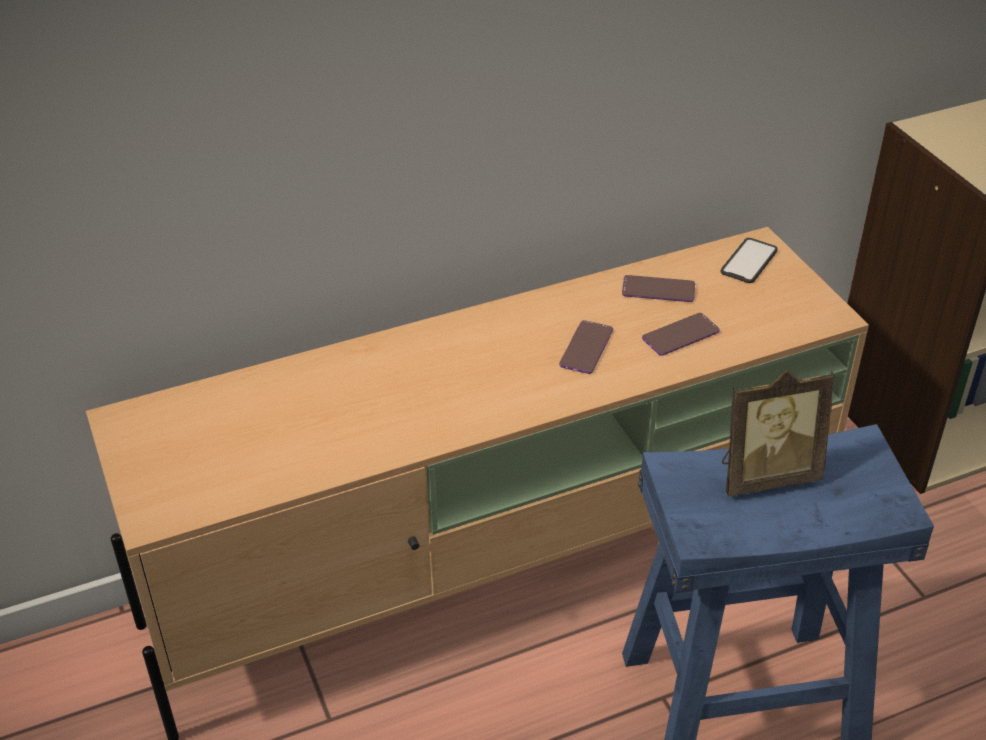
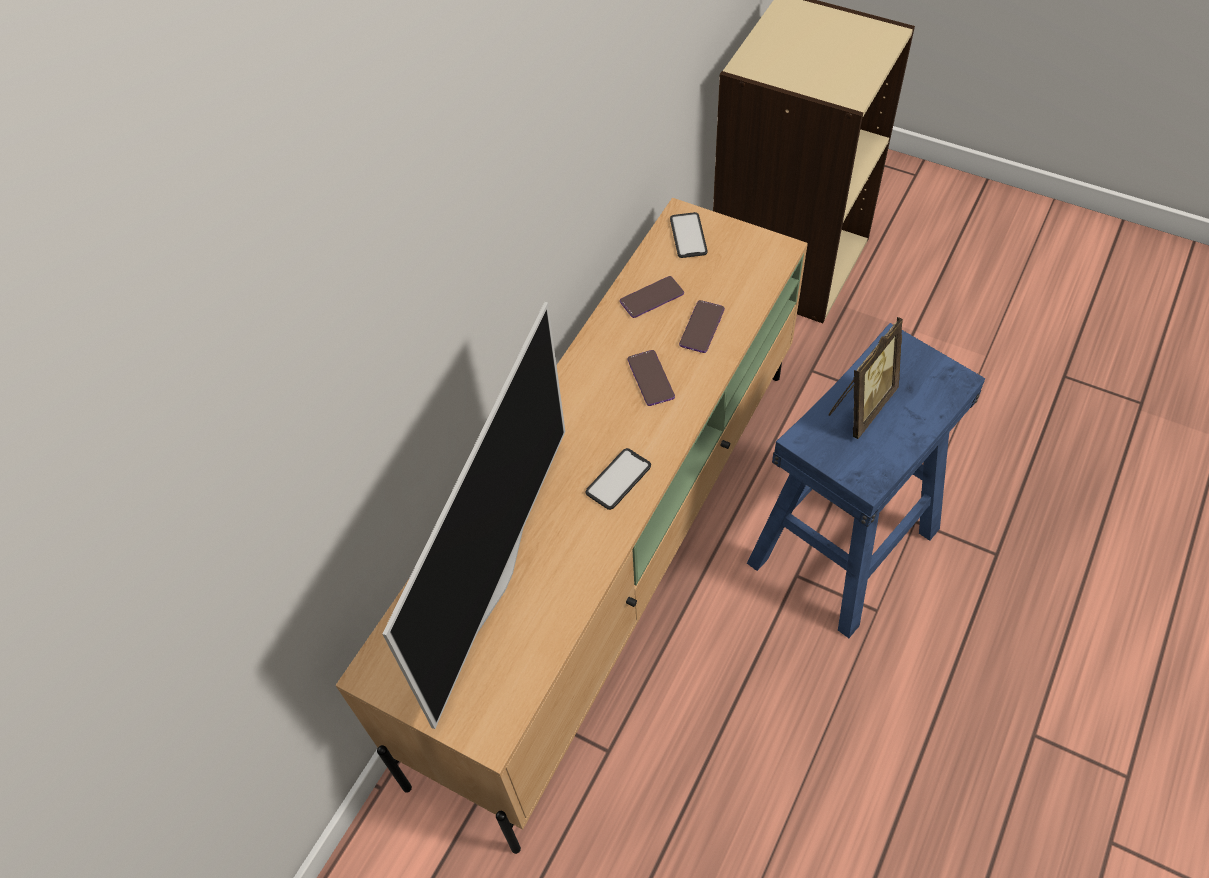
camera: 35 degrees left, 15 degrees up
(284, 412) = (493, 577): none -> television
(469, 405) = (618, 479): none -> phone

